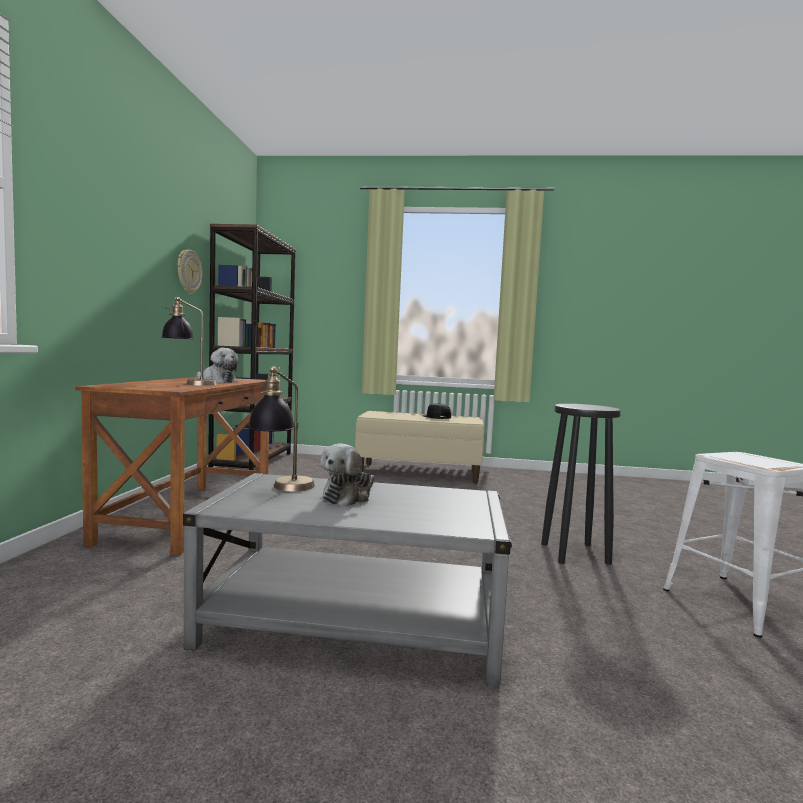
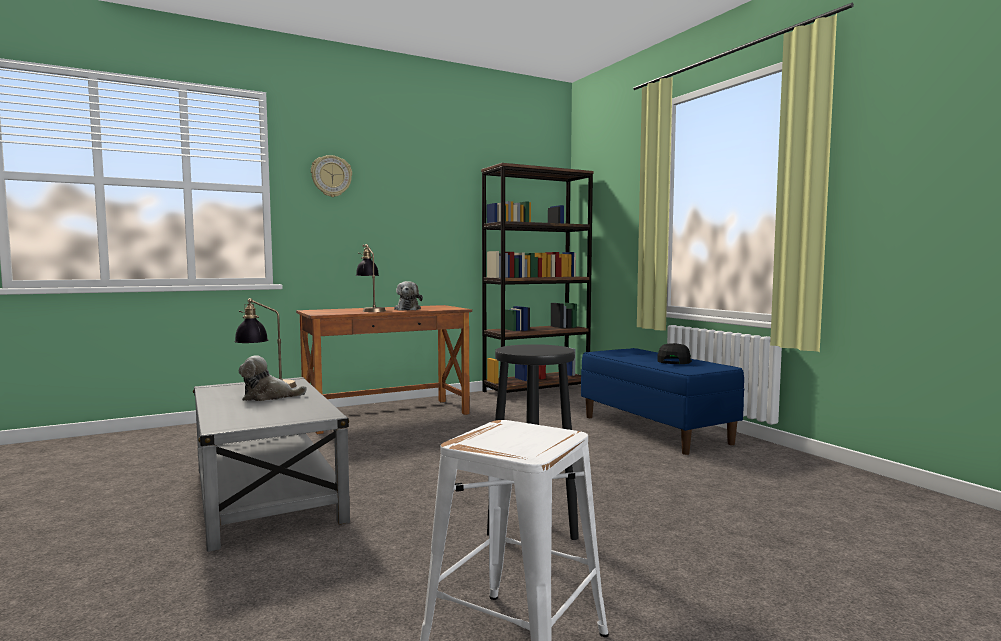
camera: 55 degrees right, 0 degrees up
(188, 272) = (452, 215): wall clock -> wall clock (331, 176)
(419, 473) = (655, 430): beige bench -> blue bench

